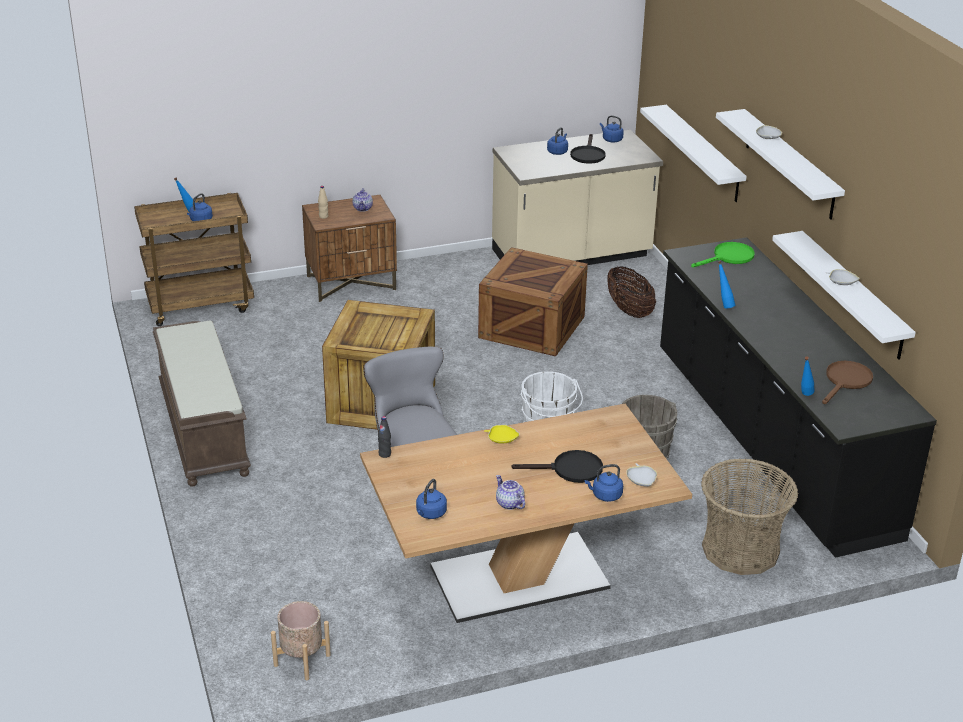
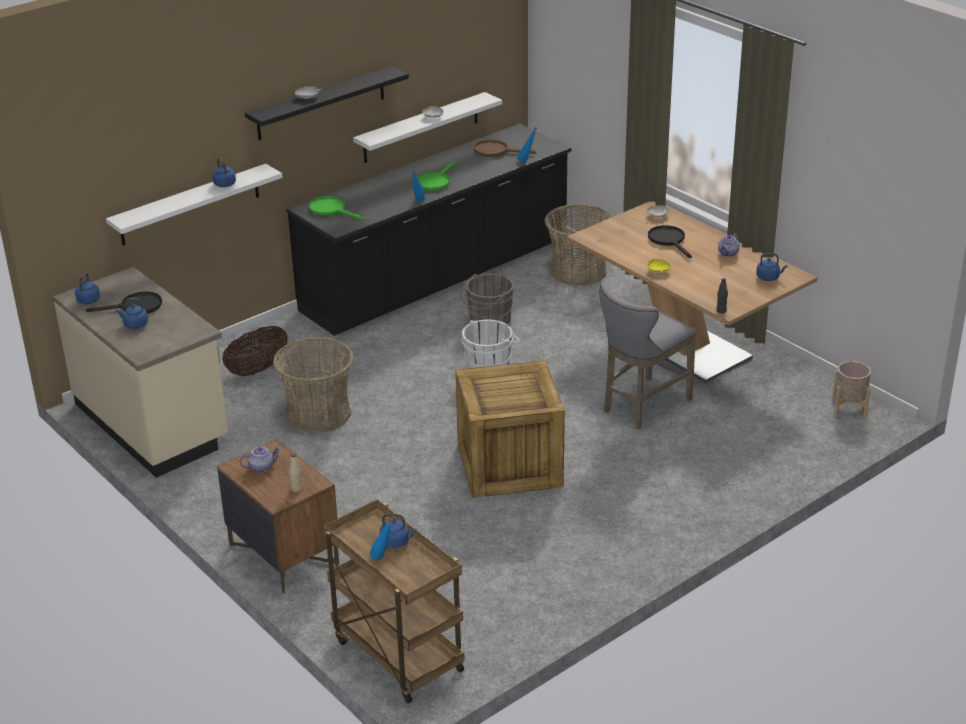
camera: 110 degrees left, 0 degrees up
(202, 430) = (630, 557): brown bench -> none
(533, 326) = (318, 414): crate -> basket
(605, 495) = (685, 224): blue kettle -> blue kettle (225, 185)
(773, 325) = (435, 181): none -> green frying pan
(789, 164) = (321, 103): white shelf -> black shelf

